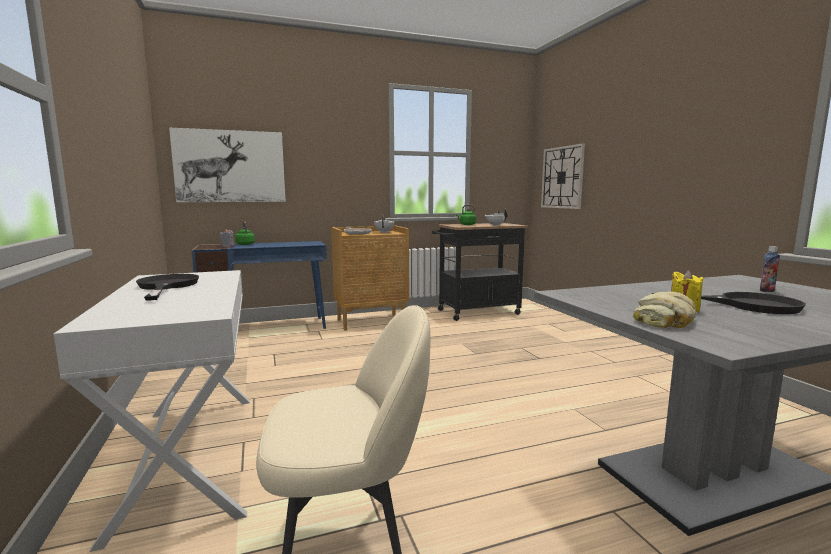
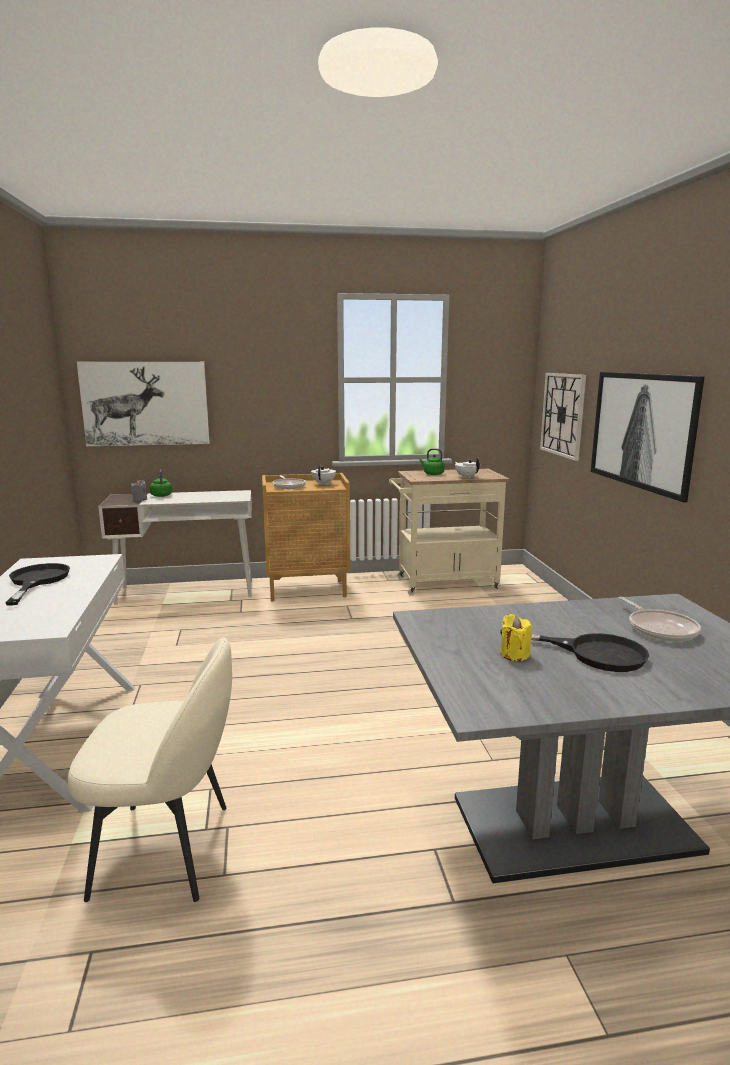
camera: 10 degrees right, 5 degrees up
(267, 328) = (187, 592): blue desk -> white desk
(476, 312) = (443, 584): black cart -> beige cart
(647, 173) = (643, 430): none -> picture
(666, 319) = (472, 670): bread -> none
(767, 291) = (659, 629): bottle -> frying pan

